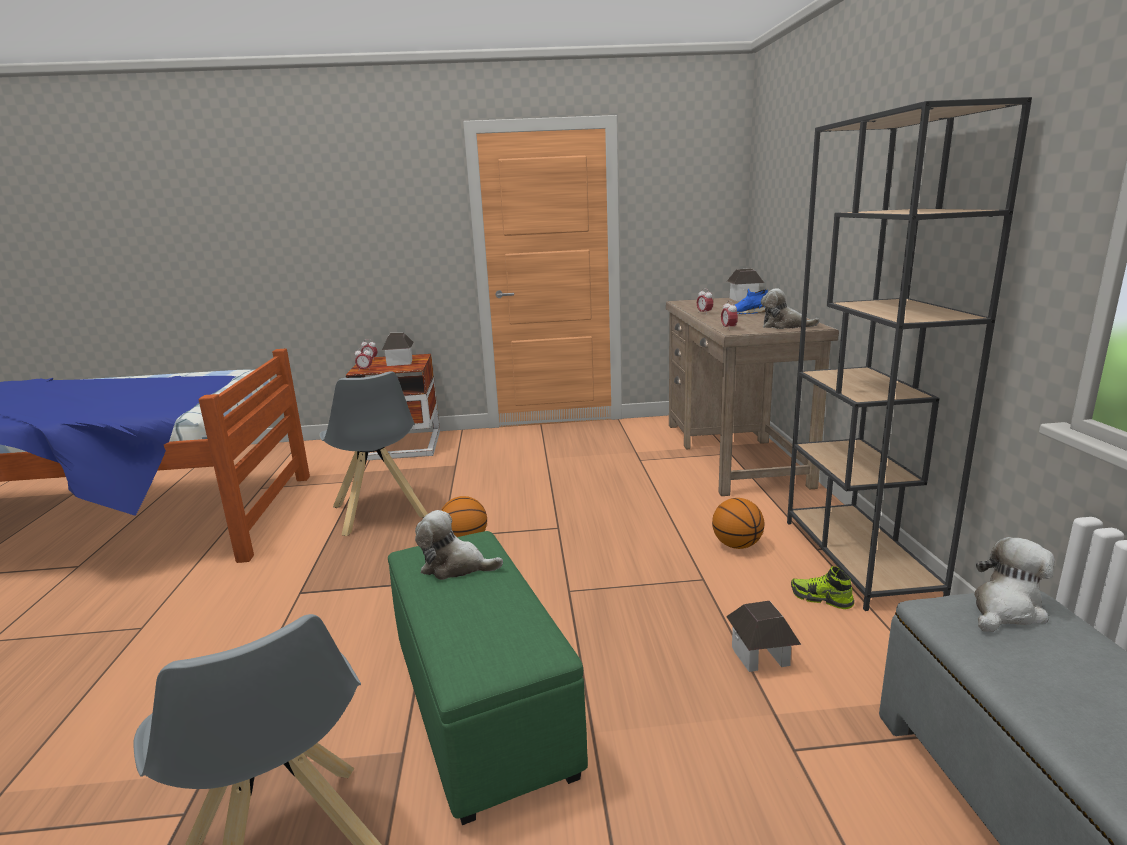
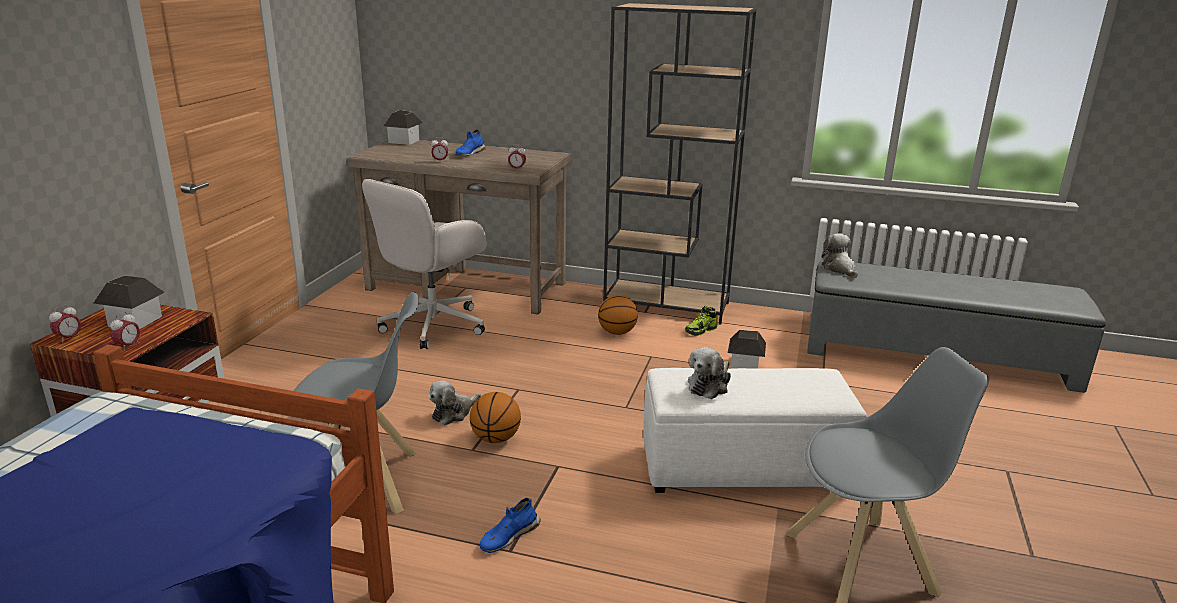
camera: 70 degrees left, 5 degrees up
(320, 587) = (509, 536): none -> blue shoe
(482, 706) = (745, 468): green ottoman -> white ottoman
(638, 464) = (433, 325): none -> white office chair
(784, 326) = (537, 158): plush toy -> plush toy (453, 413)

